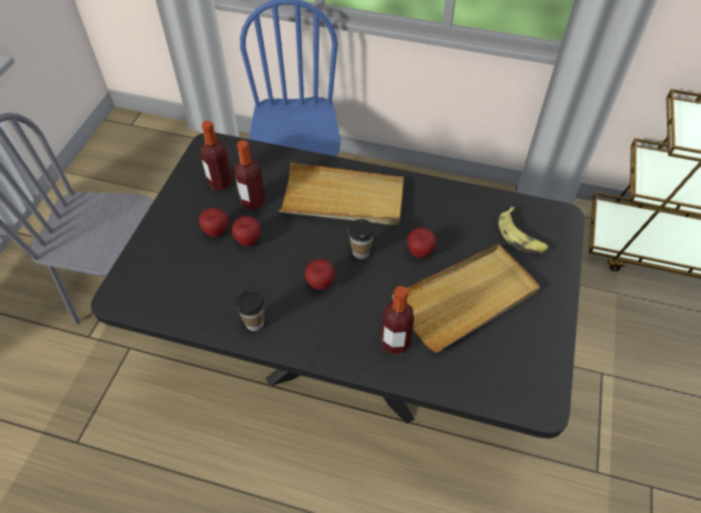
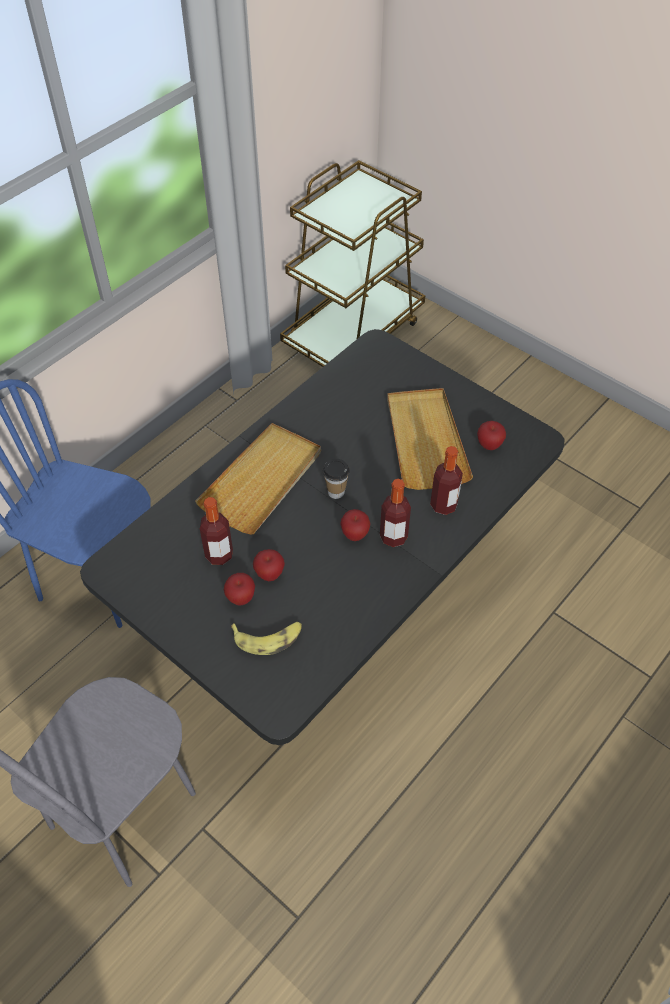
camera: 65 degrees left, 0 degrees up
(220, 182) = (172, 575): bottle -> bottle (393, 537)
(254, 323) = (372, 600): cup -> none
(420, 252) = (360, 451): apple -> apple (489, 445)
(521, 236) = (382, 378): banana -> banana (268, 638)

